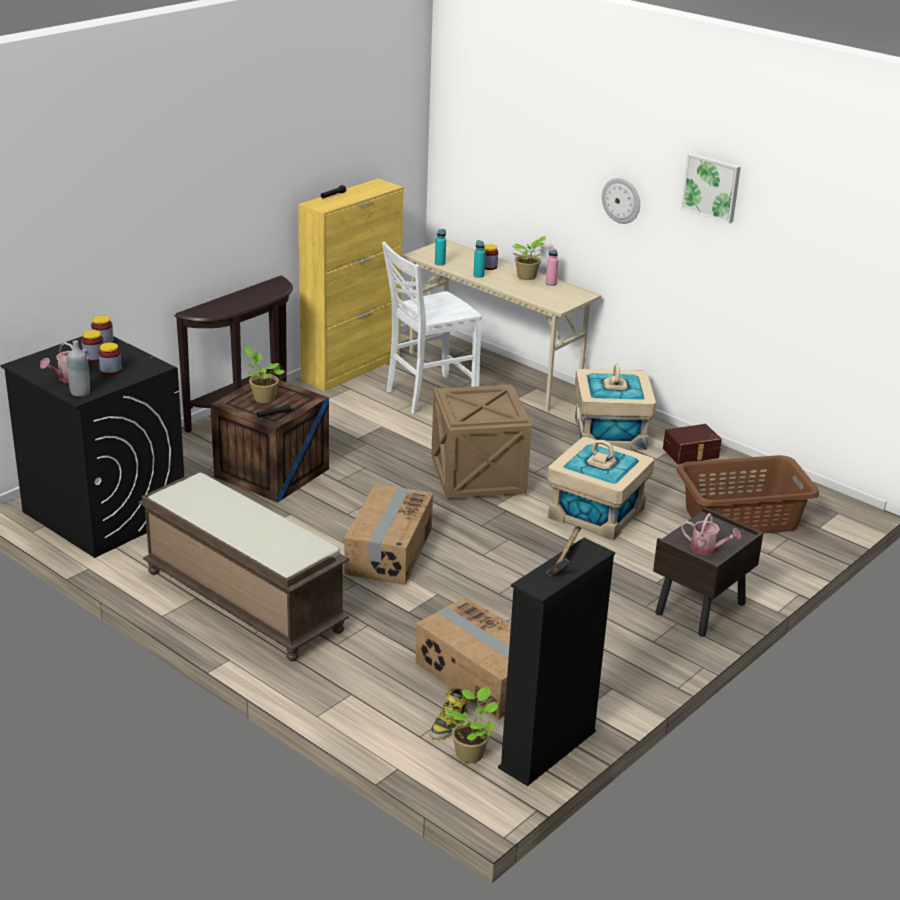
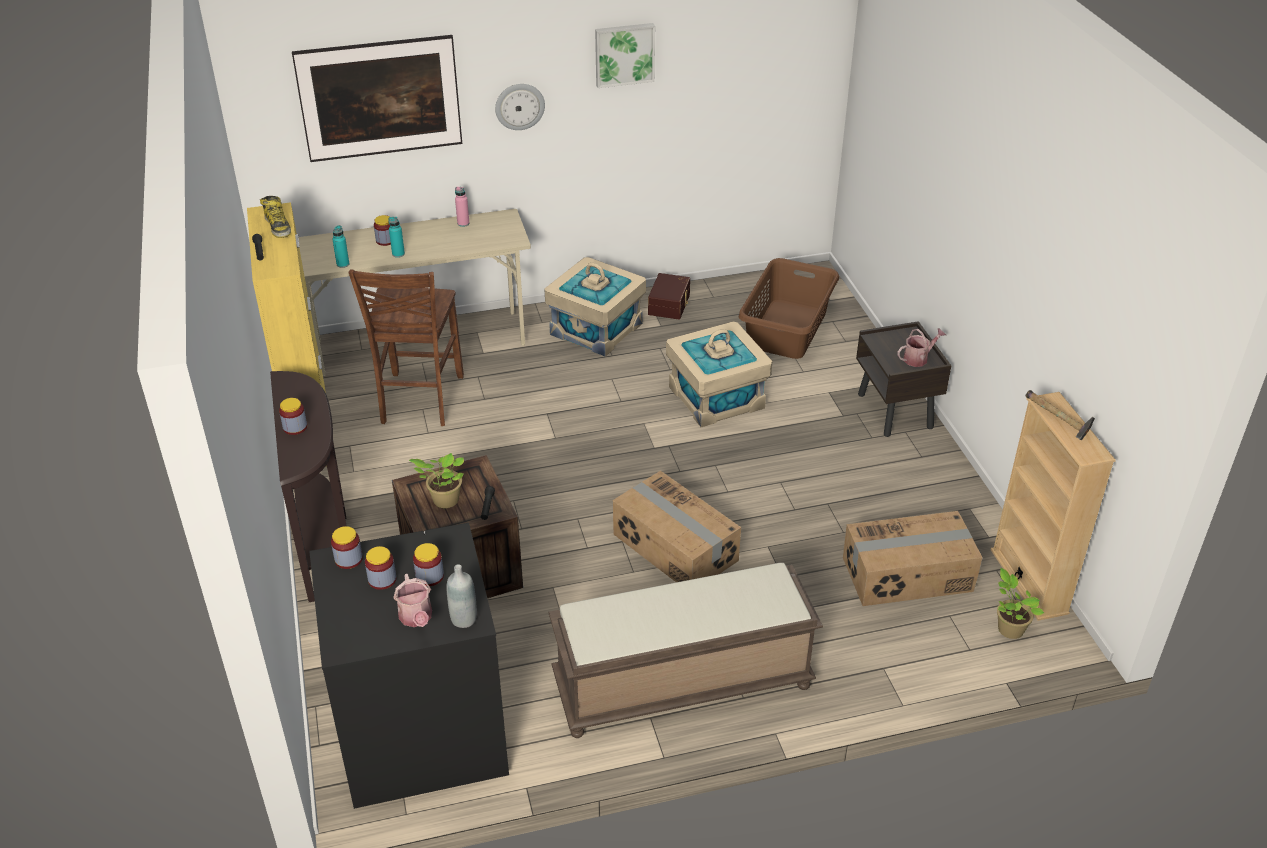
camera: 55 degrees left, 10 degrees up
(232, 300) = (295, 427): none -> jar
(428, 395) = (419, 400): white chair -> brown chair
(449, 724) = (962, 623): boot -> boot (278, 226)
(478, 476) = (597, 436): crate -> none
(523, 172) = (383, 125): none -> picture
(527, 277) = (435, 229): potted plant -> none
(548, 750) = (1029, 581): black bookcase -> beige bookcase

